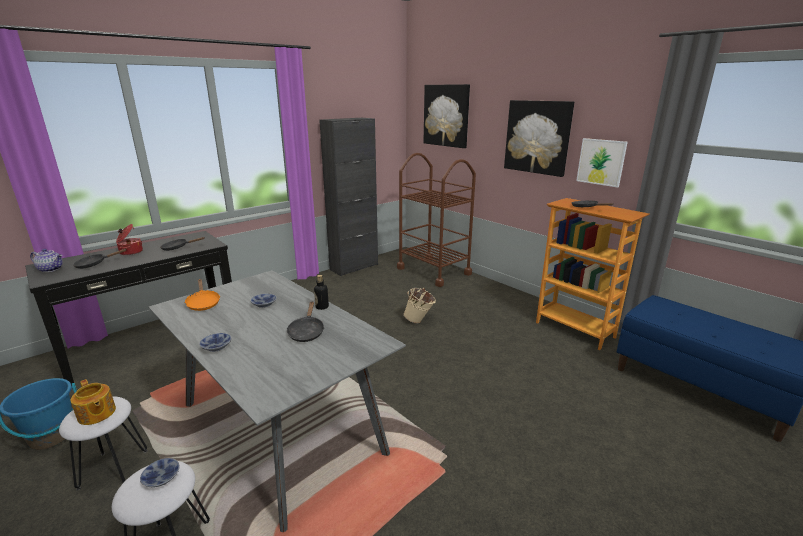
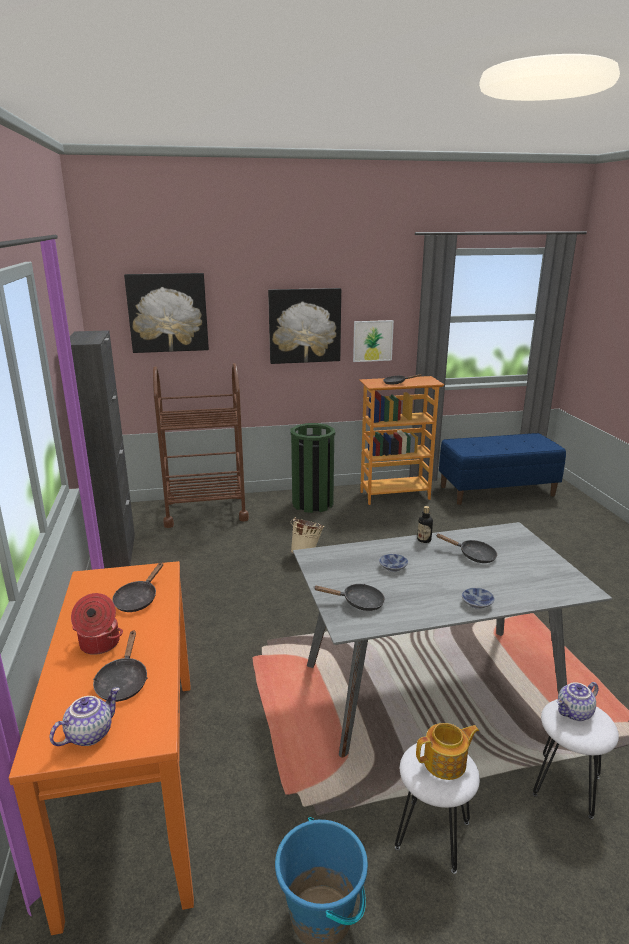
camera: 60 degrees left, 0 degrees up
(154, 344) = (134, 784): black console table -> orange console table
(161, 479) = (575, 713): bowl -> teapot
(203, 303) = (358, 602): orange frying pan -> black frying pan
(499, 300) = (312, 503): none -> green trash can

